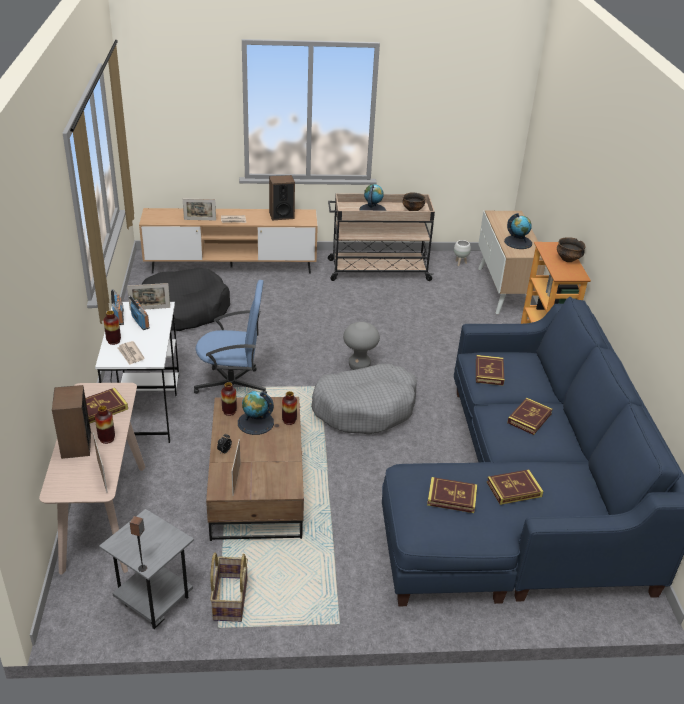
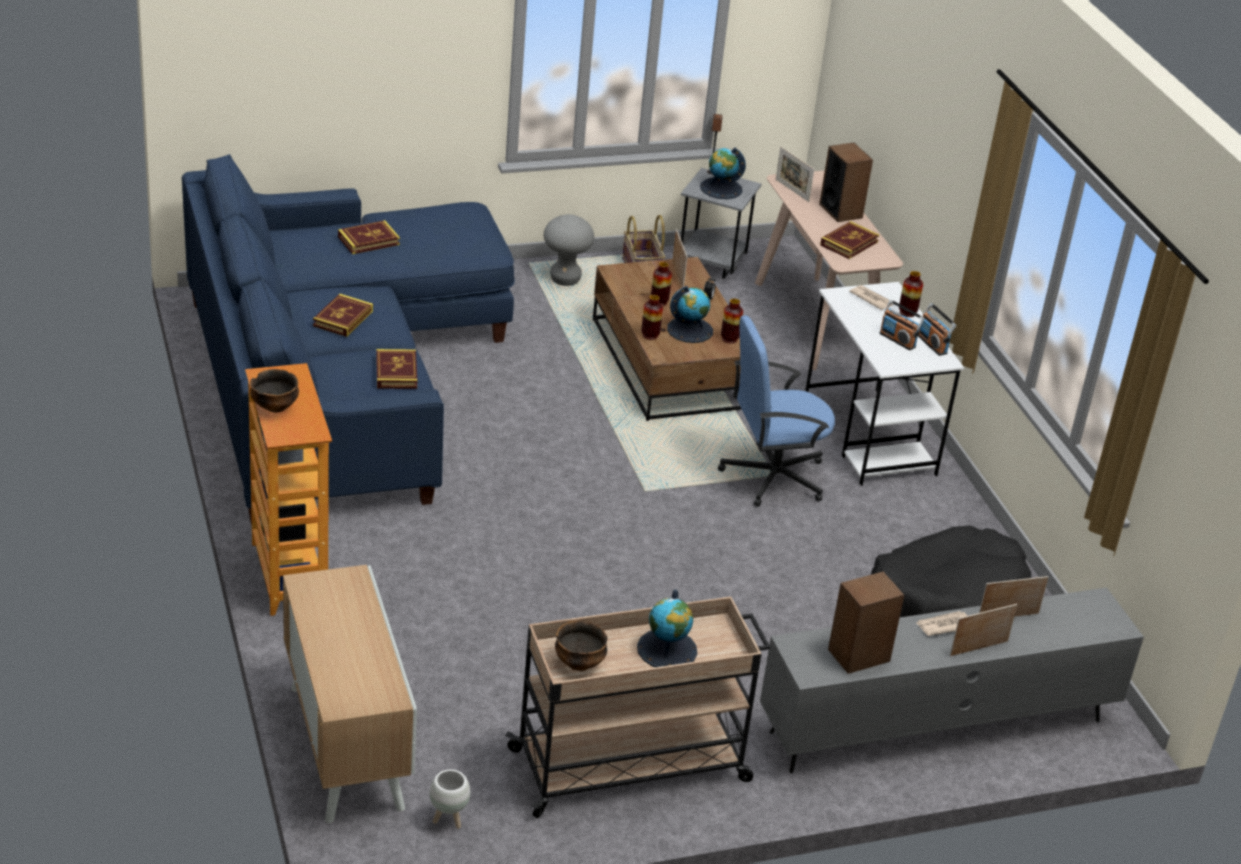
camera: 165 degrees right, 0 degrees up
(107, 439) = (816, 218): vase -> vase (659, 302)
(150, 309) = (904, 361): picture frame -> picture frame (978, 648)
(231, 267) = (937, 725): brown tv stand -> grey tv stand
(359, 366) = (597, 531): grey stool -> grey stool (565, 279)
(365, 408) = (566, 466): grey dog bed -> none
(451, 497) = (437, 229): book -> none
(518, 242) = (339, 610): globe -> globe (721, 188)

